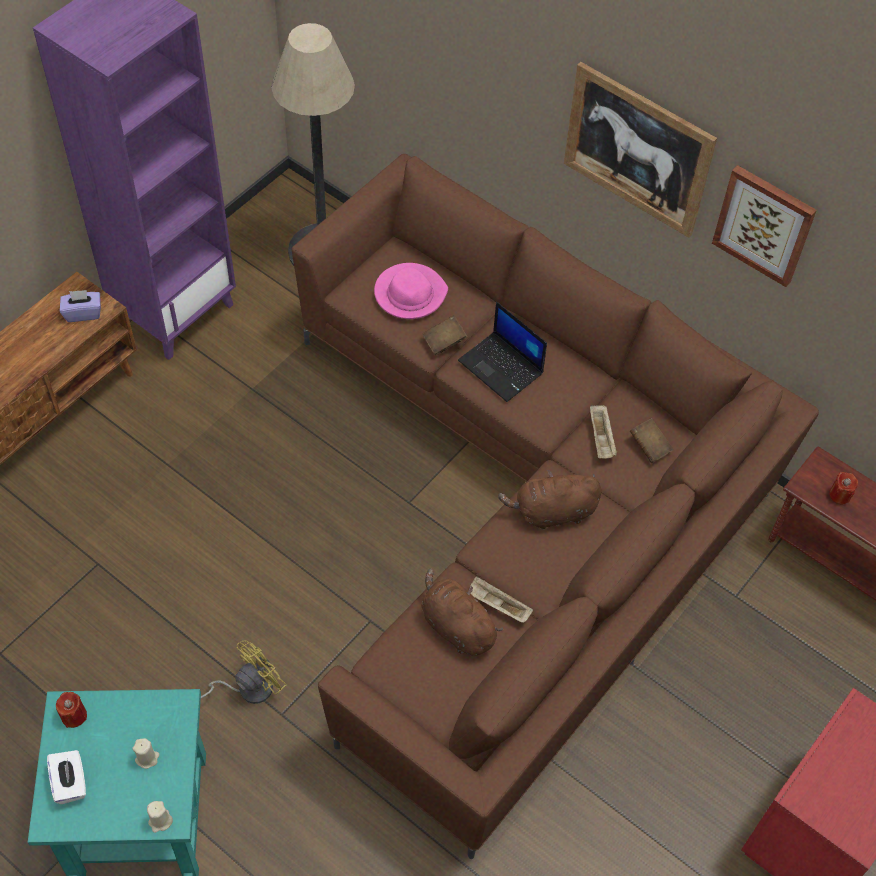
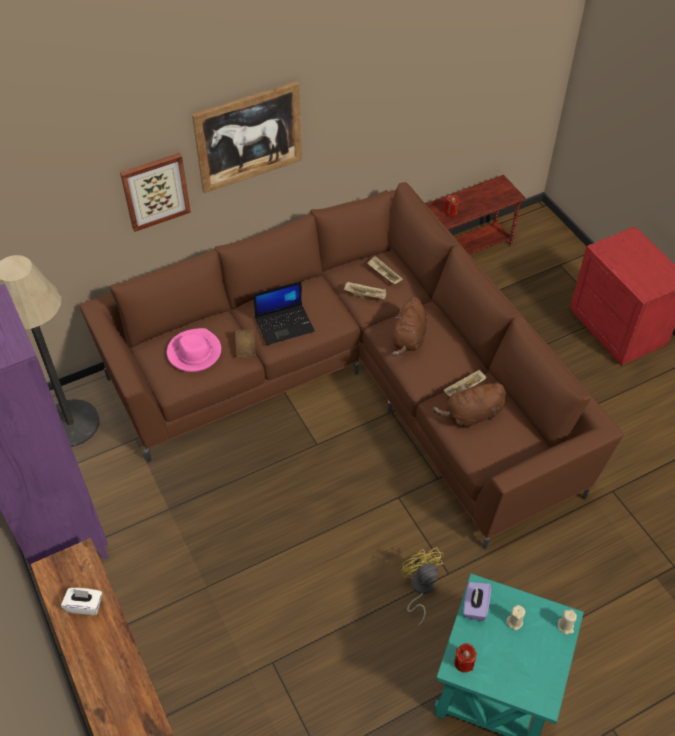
camera: 65 degrees left, 5 degrees down
(70, 783) = (518, 679): white tissue box -> white tissue box (85, 605)
(83, 313) = (78, 570): purple tissue box -> purple tissue box (475, 606)
(649, 446) = (383, 275): brown book -> beige tray
(764, 224) = (341, 108): picture -> picture (155, 191)

